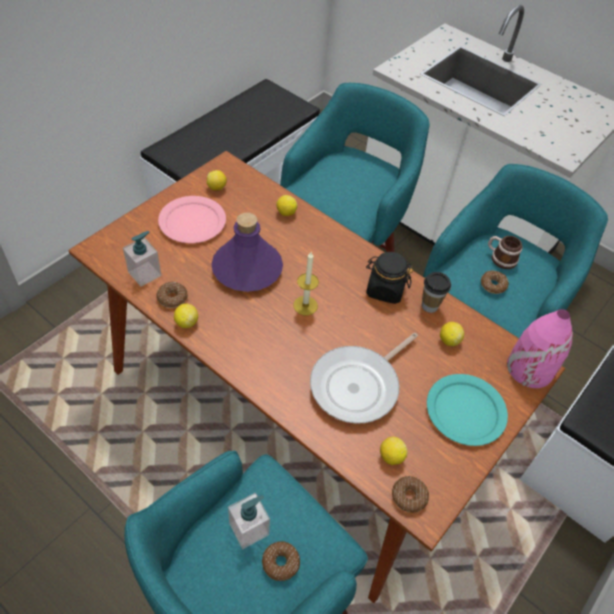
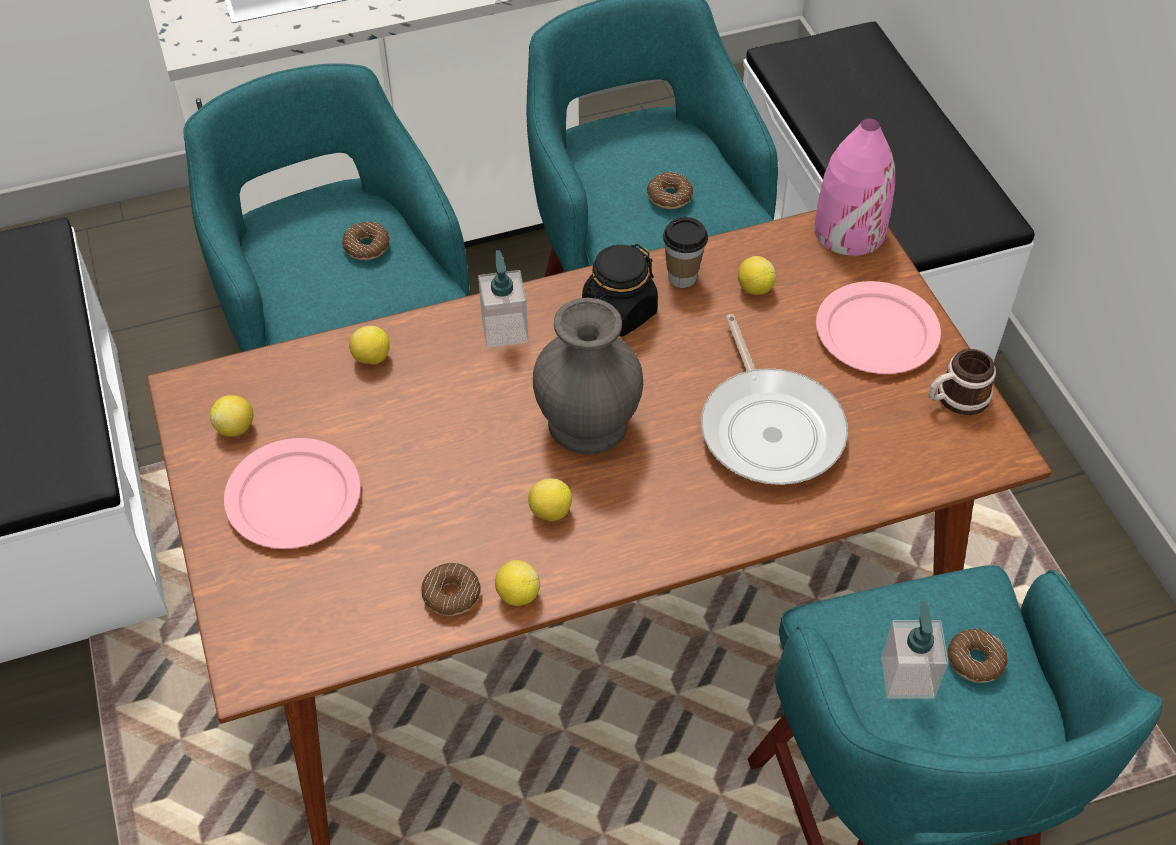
camera: 55 degrees left, 0 degrees up
(145, 274) = (367, 615): soap dispenser -> soap dispenser (504, 329)
(247, 268) = (458, 464): purple bottle -> none
(305, 305) = (585, 422): candle -> grey vase
(391, 456) = (902, 447): lemon -> lemon (550, 512)
(409, 496) = (969, 457): donut -> donut (366, 247)
(466, 411) = (877, 331): turquoise plate -> pink plate
(500, 258) = (627, 162): mug -> mug (955, 399)

